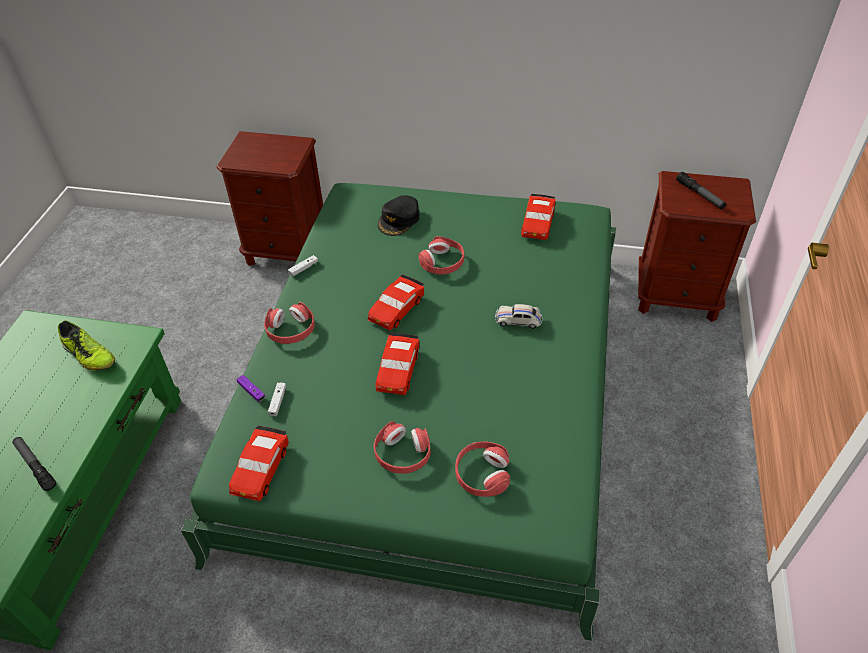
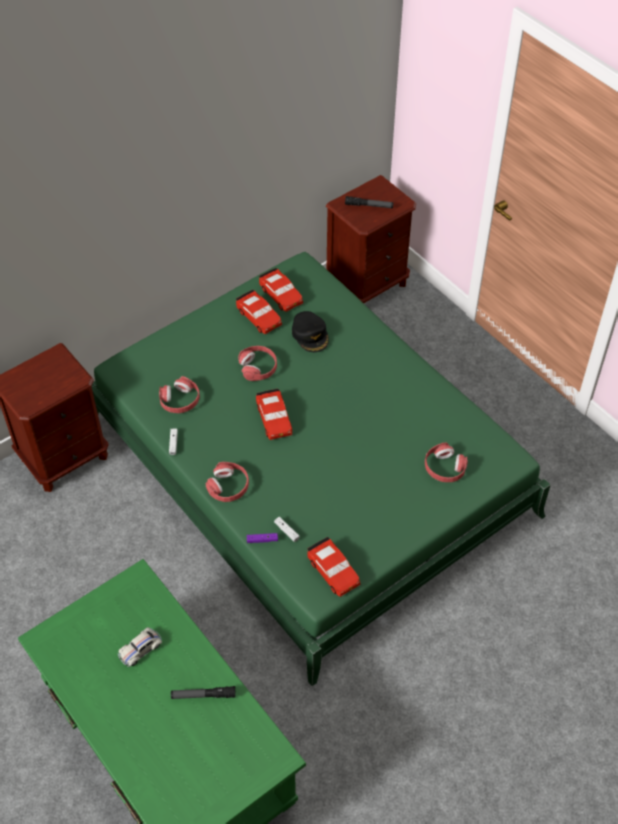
camera: 50 degrees left, 5 degrees up
(89, 355) = (123, 616): shoe -> none
(398, 370) = (328, 453): red toy car -> red toy car (259, 317)
(399, 220) = (186, 360): black cap -> black cap (310, 335)
(402, 454) = (393, 494): red headphones -> red headphones (180, 400)
(518, 320) = (351, 368): white toy car -> white toy car (140, 649)

